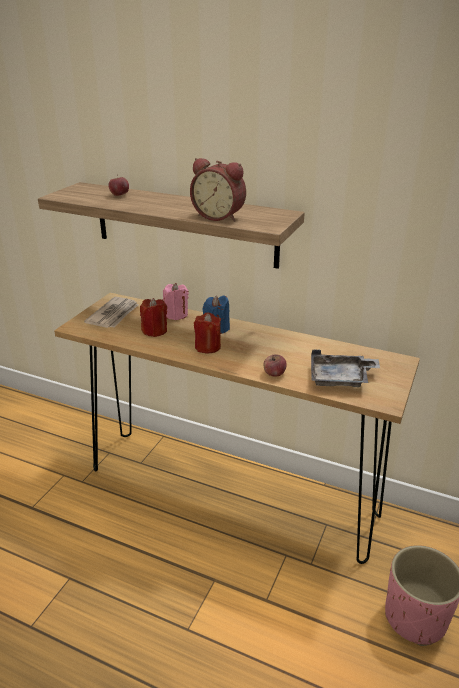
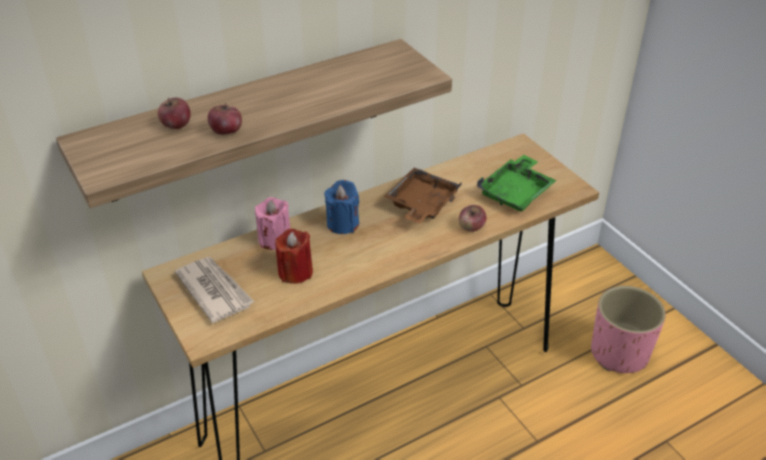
camera: 55 degrees left, 10 degrees up
(128, 204) = (226, 131): none -> apple
(207, 347) = (375, 247): red candle -> none
(219, 216) = (356, 89): alarm clock -> none
(272, 347) = (421, 205): none -> brown tray
(340, 378) = (516, 193): grey tray -> green tray

